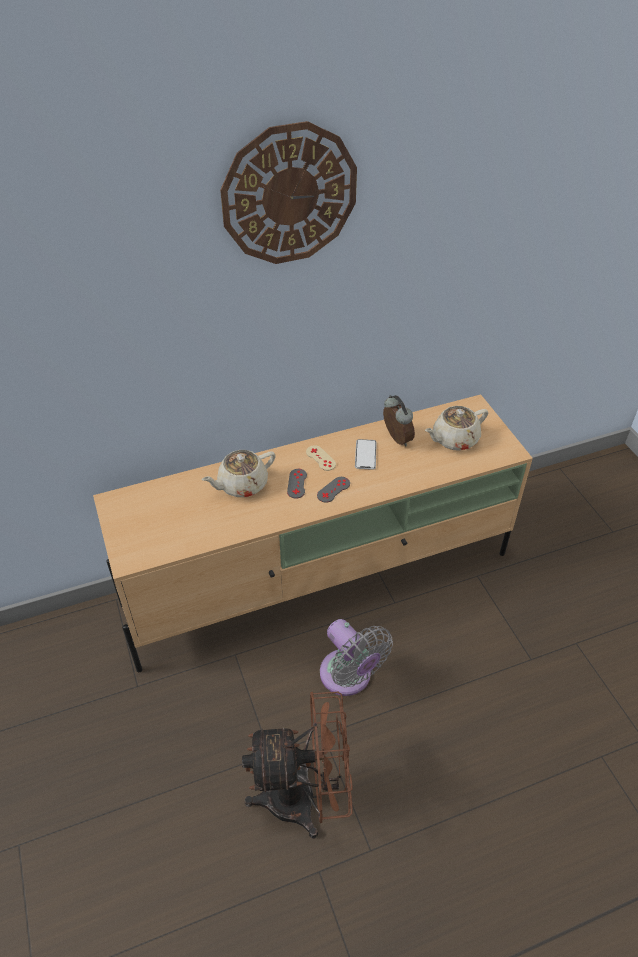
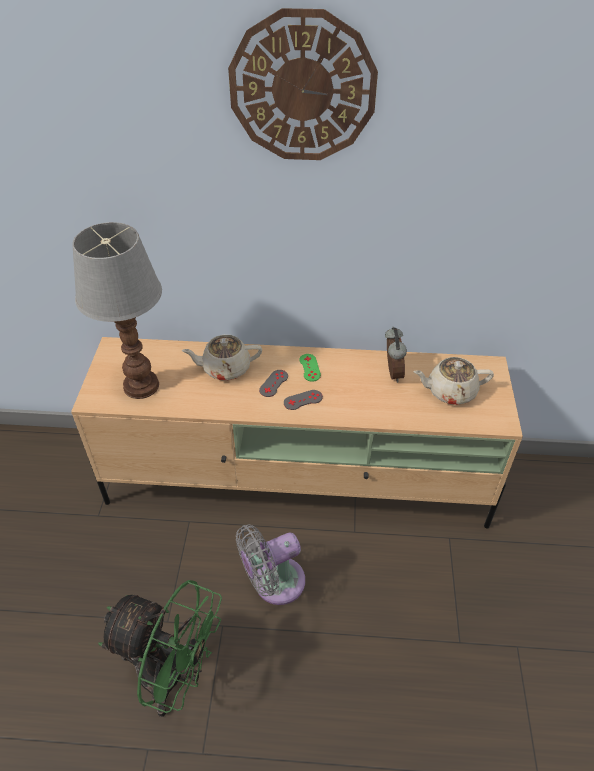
camera: 25 degrees right, 0 degrees up
(169, 528) = (141, 385): none -> table lamp
(305, 798) = (174, 676): brown fan -> green fan
(320, 458) = (310, 367): beige game controller -> green game controller
(349, 677) = (274, 583): grey fan -> grey fan turned 75 degrees clockwise
(365, 455) = (353, 378): phone -> none

